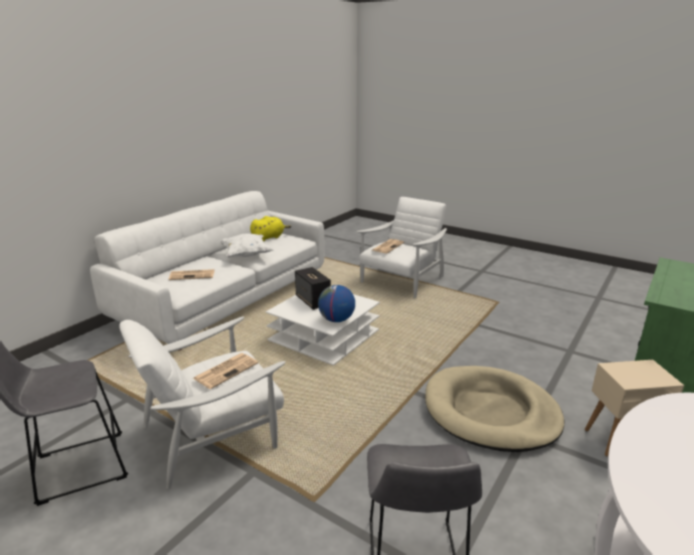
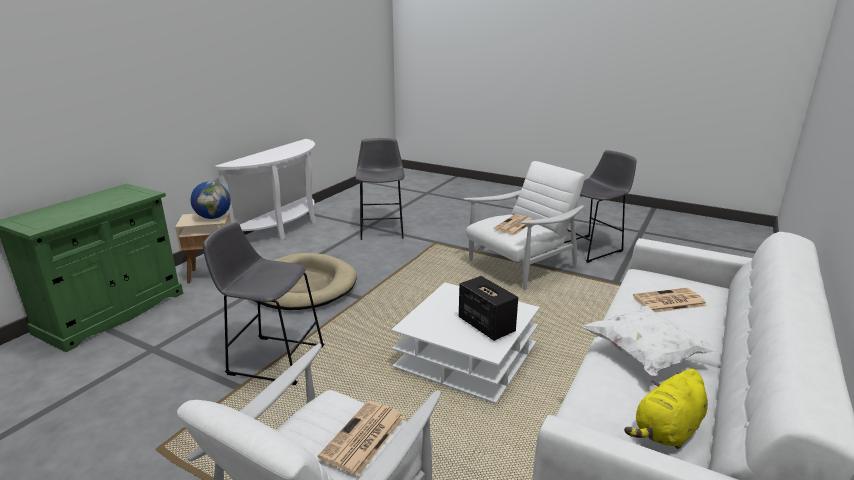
camera: 175 degrees right, 0 degrees up
(336, 320) = (445, 298): globe -> globe (213, 217)
(468, 340) = (272, 359): none -> grey stool

